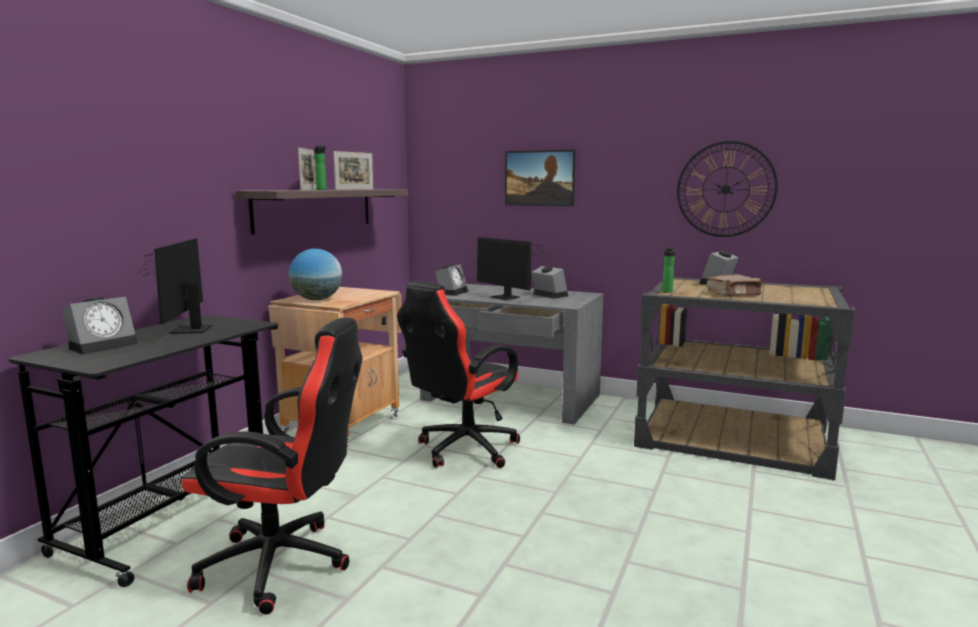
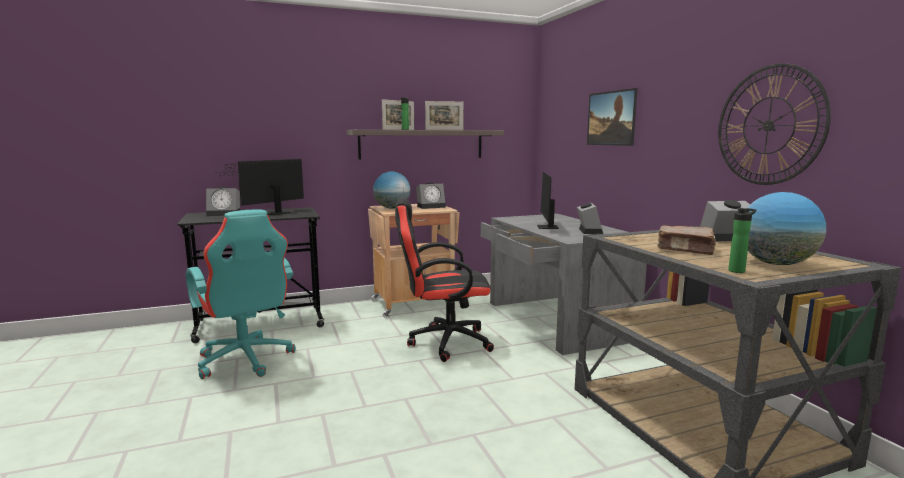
camera: 45 degrees right, 0 degrees up
(285, 567) = (246, 363): black office chair -> turquoise office chair
(452, 292) = (523, 218): alarm clock -> alarm clock (431, 206)
(667, 291) = (623, 236): bottle -> bottle (738, 271)
(800, 294) = (776, 264): none -> globe

